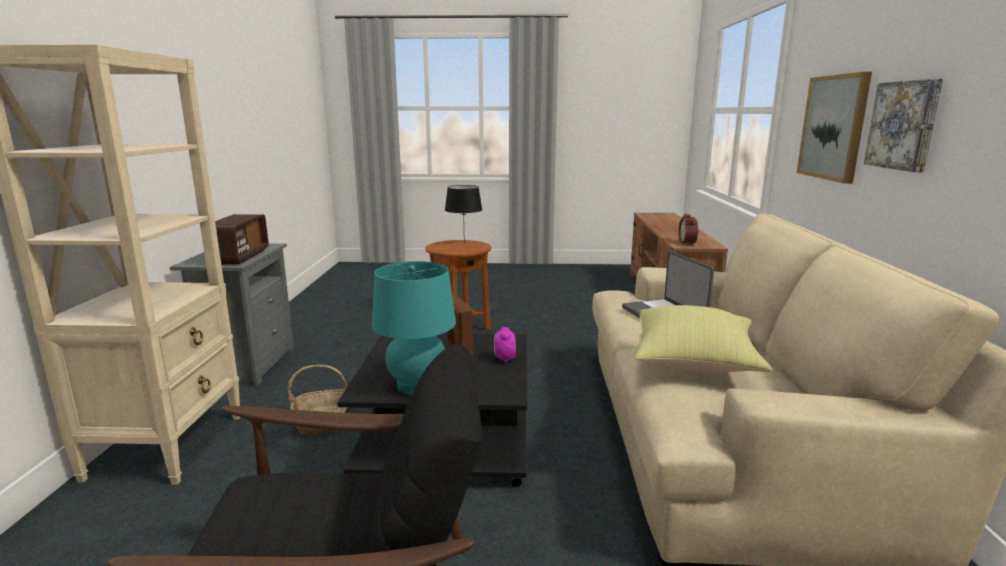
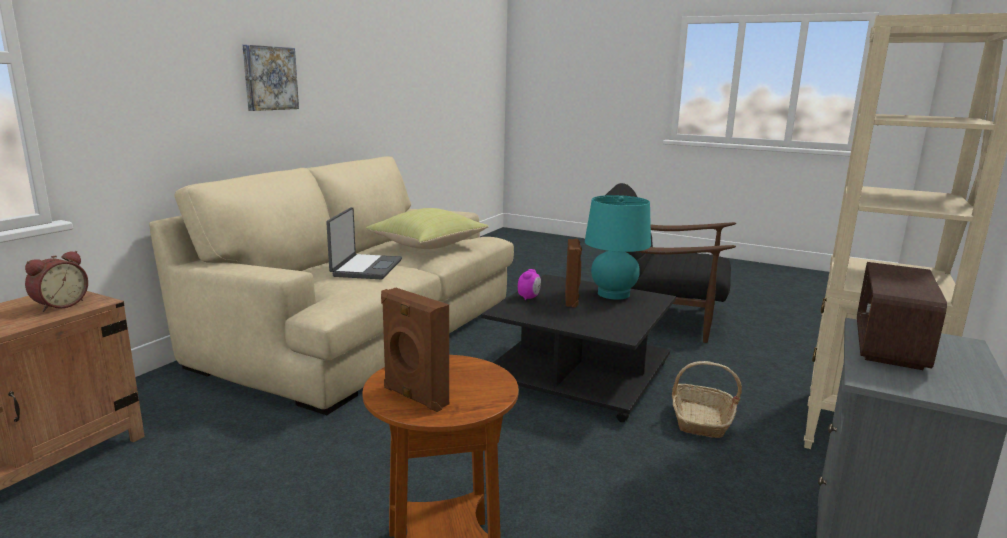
camera: 155 degrees left, 0 degrees up
(463, 243) = (414, 397): black table lamp -> brown speaker
(834, 127) = (182, 82): picture -> none

